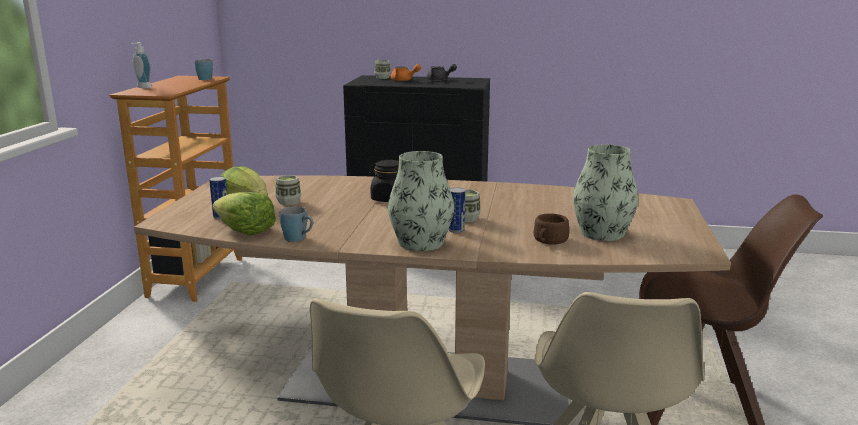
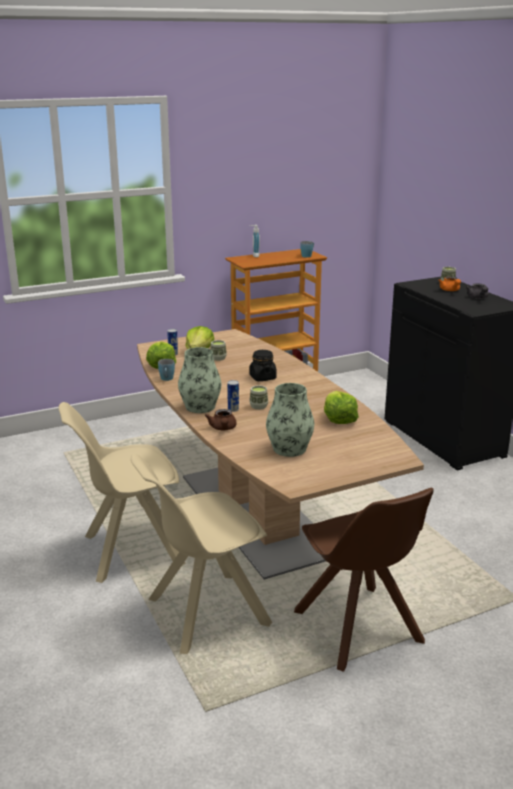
camera: 55 degrees right, 5 degrees up
(505, 247) = (223, 428): none -> brown teapot
(548, 241) = (251, 437): brown cup -> none
(551, 199) = (338, 419): none -> lettuce

